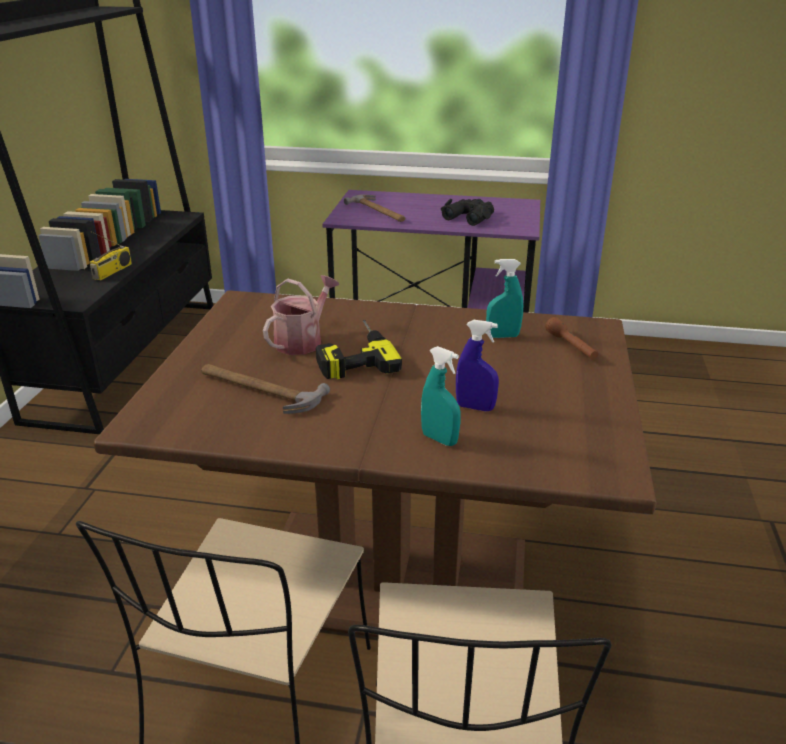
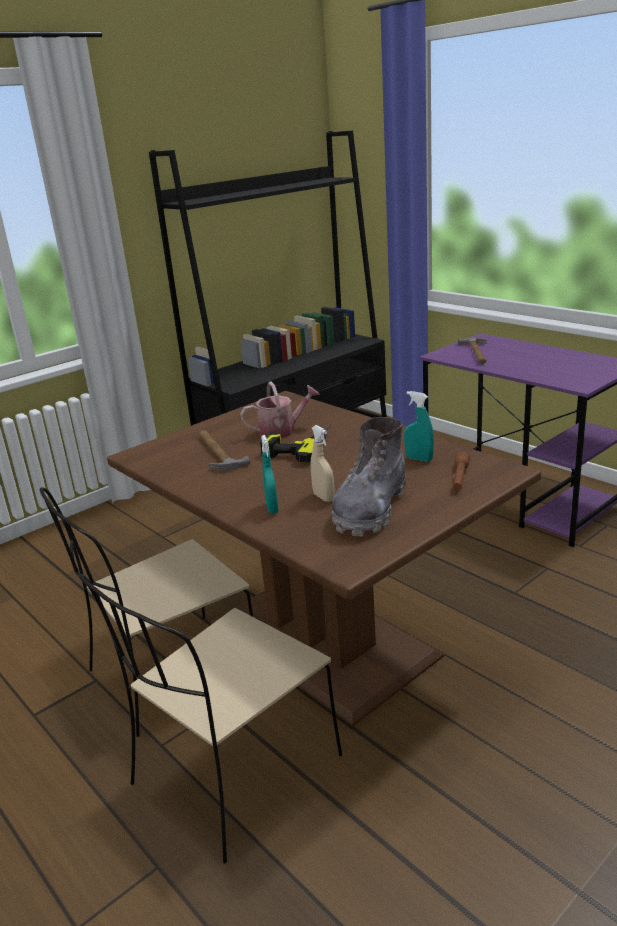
camera: 40 degrees right, 5 degrees down
(112, 272) = (276, 372): radio -> none
(470, 217) = (549, 368): black binoculars -> none
(475, 407) = (323, 497): blue spray bottle -> beige spray bottle
(542, 405) = (370, 509): none -> grey boot

